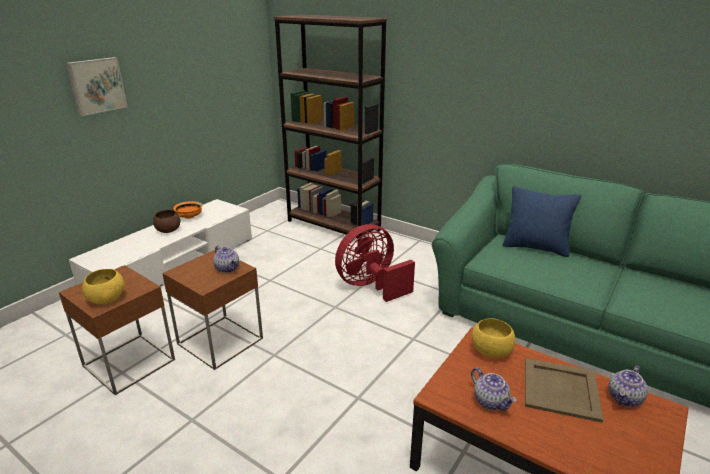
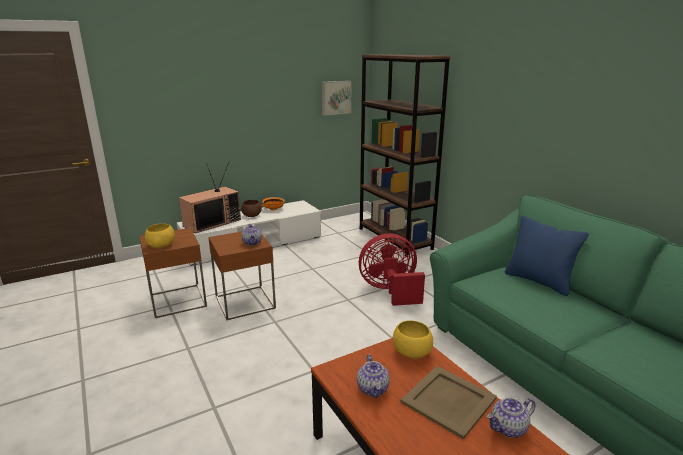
camera: 25 degrees right, 5 degrees down
(96, 85) = (215, 99): picture -> picture (335, 97)
(122, 250) = (212, 222): none -> television

